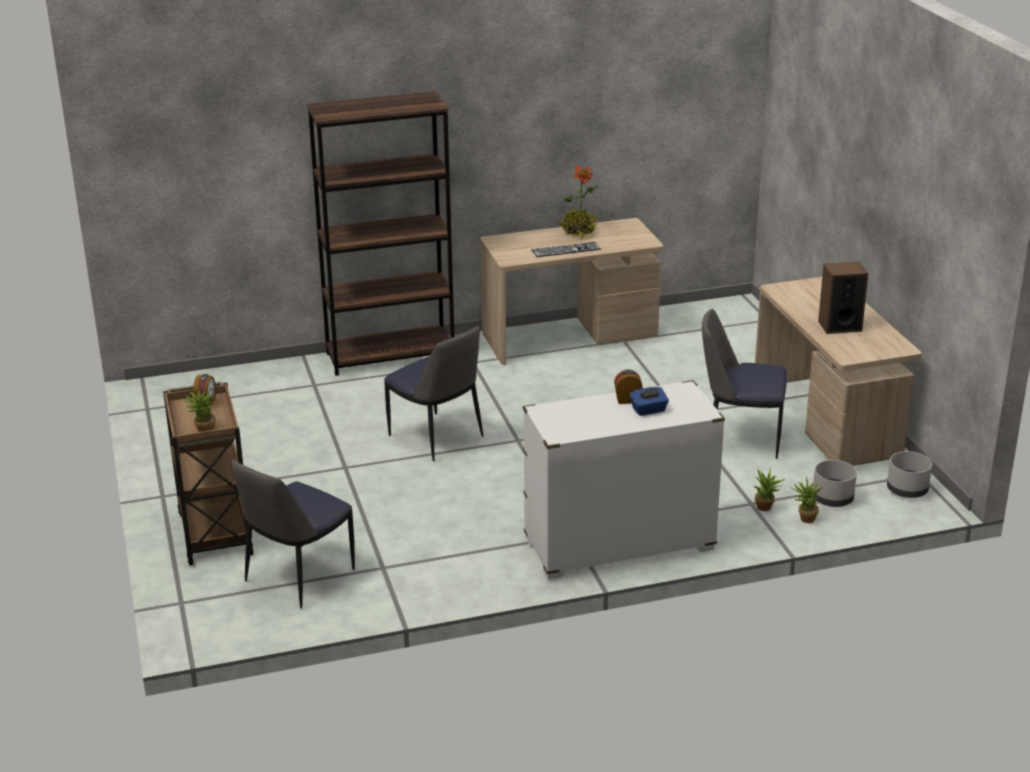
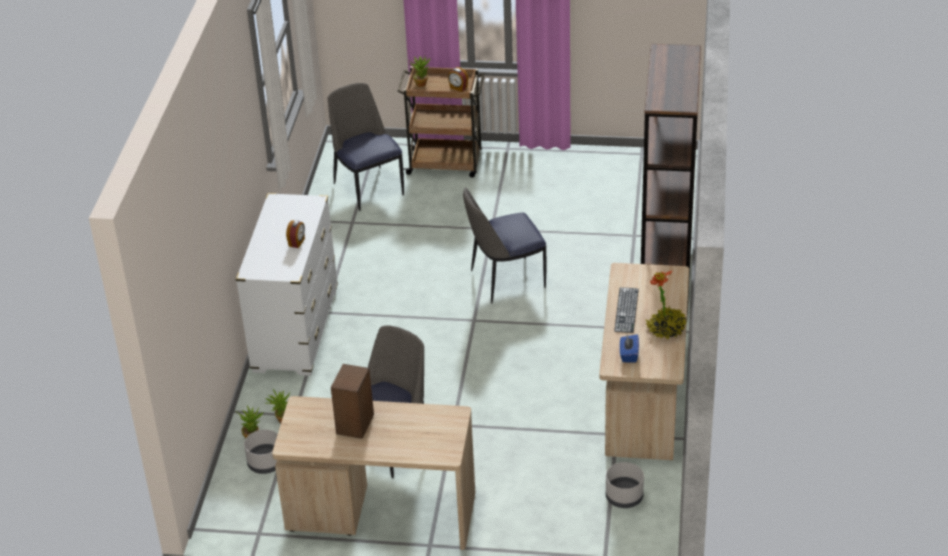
camera: 115 degrees right, 10 degrees up
(649, 410) = (274, 247): blue tissue box -> blue tissue box (629, 355)
(907, 490) = (243, 514): grey planter -> grey planter (623, 497)

